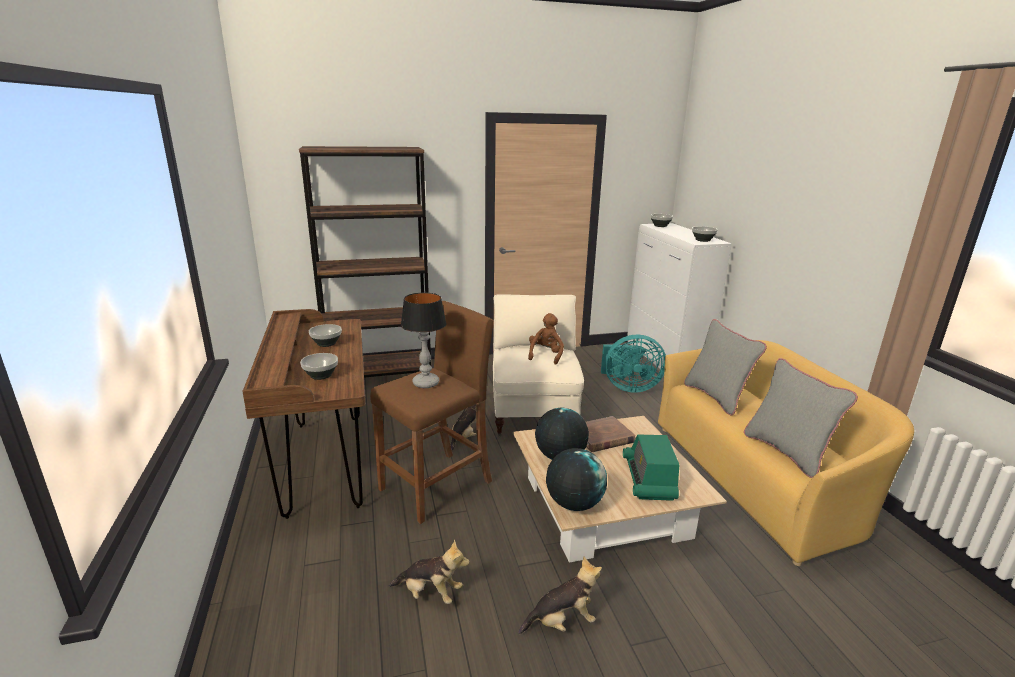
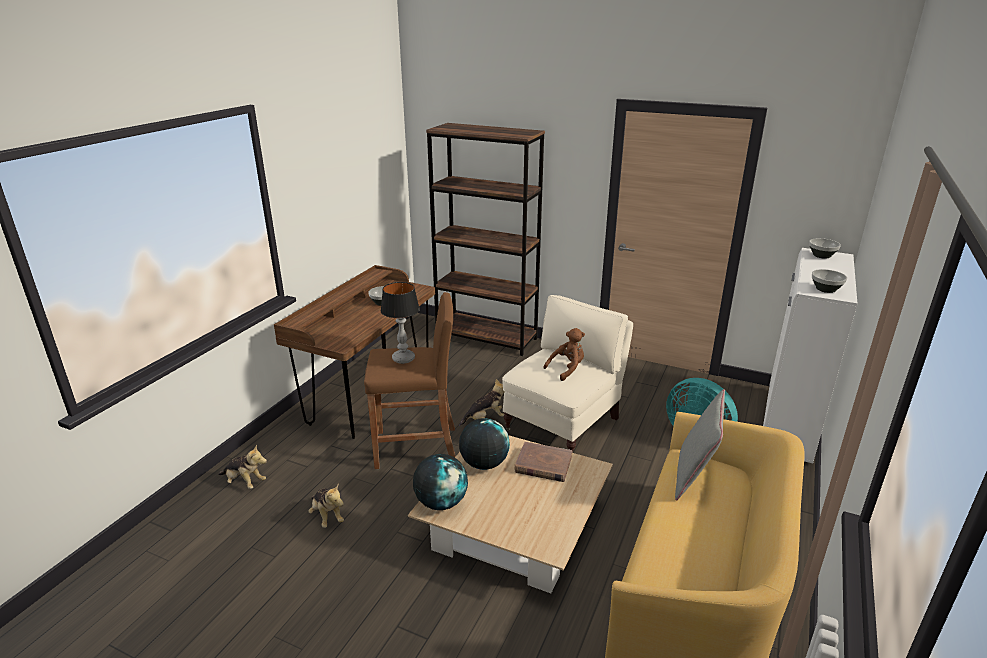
camera: 40 degrees right, 5 degrees up
(320, 375) = (343, 328): bowl -> none
(562, 621) = (376, 582): plush toy -> plush toy (244, 482)
(649, 479) = (526, 516): radio -> none
(786, 452) = (670, 559): grey pillow -> none

